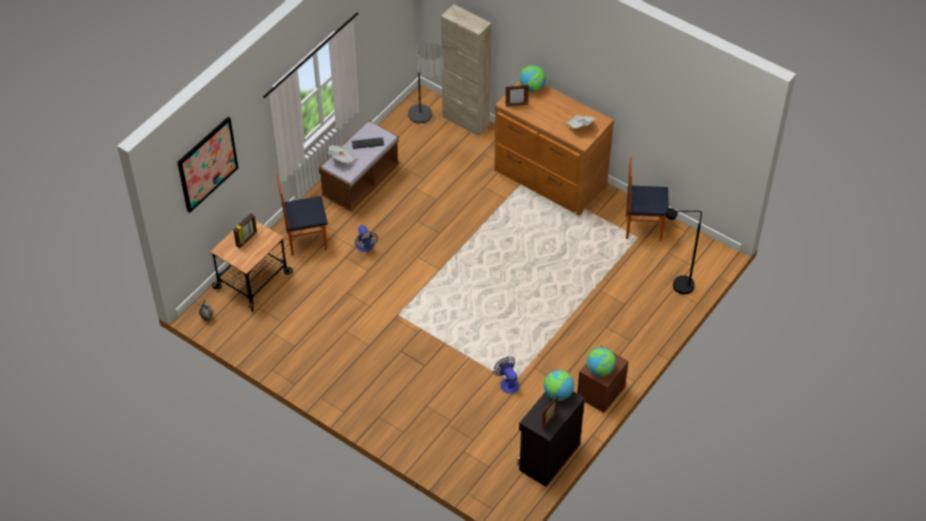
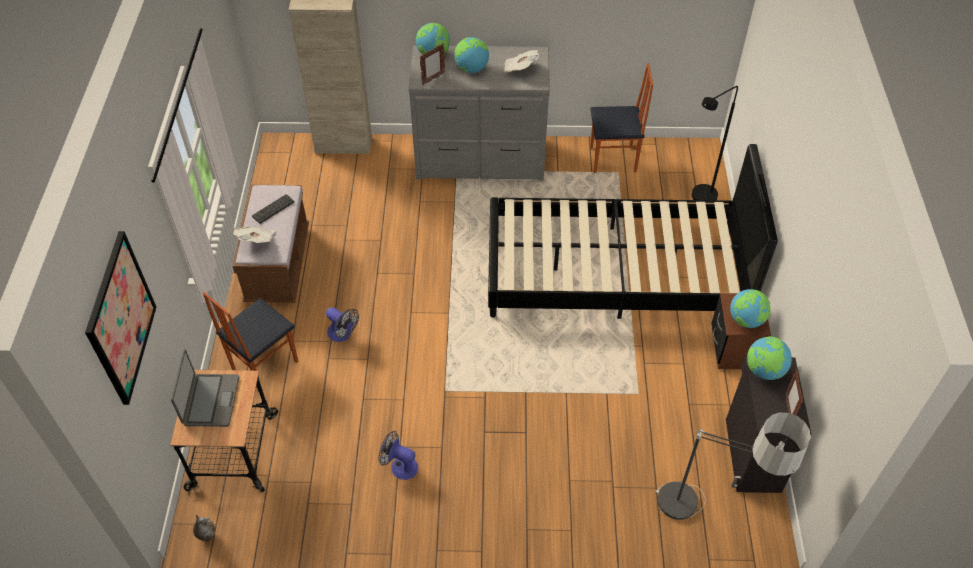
camera: 35 degrees left, 0 degrees up
(247, 239) = (210, 401): picture frame -> laptop
(427, 129) = (307, 173): floor lamp -> floor lamp (706, 519)
(507, 383) = (632, 397): fan -> fan (399, 466)
(547, 110) = (471, 69): none -> globe
(549, 179) = (481, 160): brown dresser -> grey dresser
(569, 303) = (615, 273): none -> black bed
(643, 227) = (613, 160): chair -> chair turned 150 degrees counterclockwise

